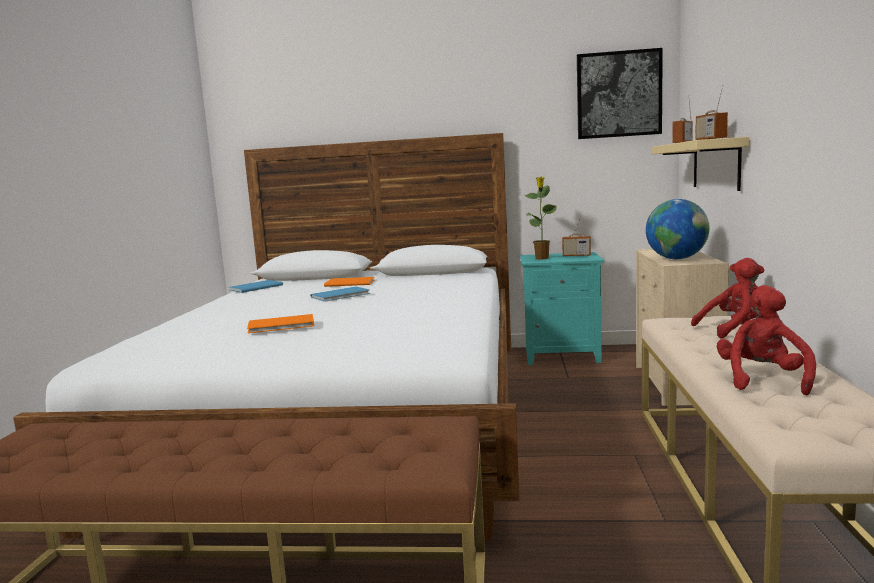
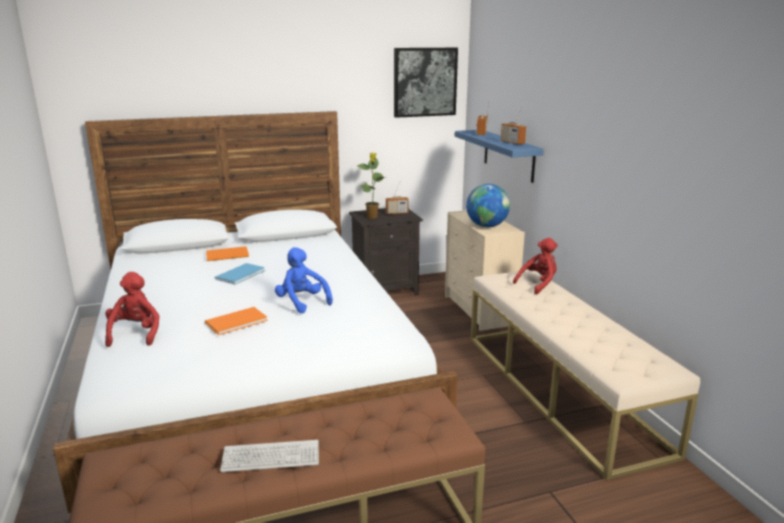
camera: 25 degrees left, 10 degrees up
(180, 453) = (271, 457): none -> keyboard
(254, 287) = (134, 266): blue book -> none
(374, 317) = (302, 302): none -> blue plush toy
(563, 355) = (385, 289): turquoise nightstand -> black nightstand
(716, 165) = (508, 155): beige shelf -> blue shelf
(762, 380) = (581, 331): red plush toy -> red plush toy (135, 334)

